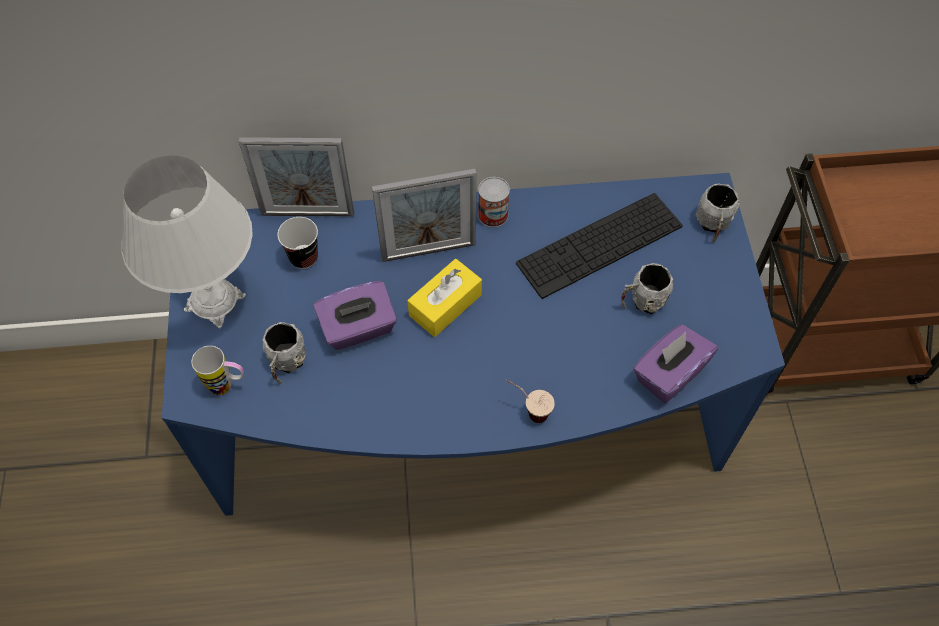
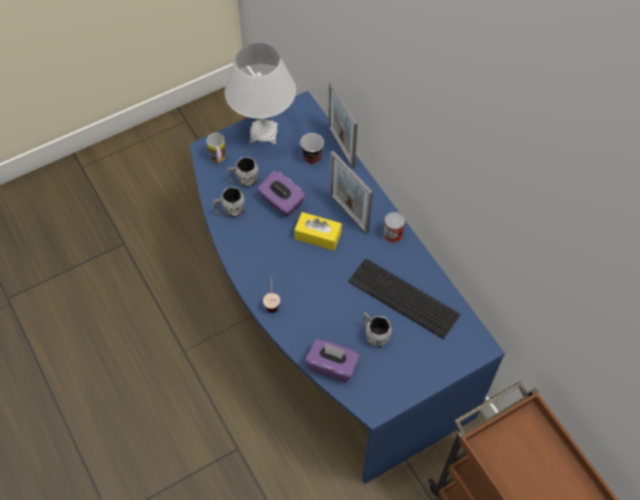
camera: 65 degrees right, 0 degrees up
(712, 225) = (454, 356): grey mug -> grey mug (230, 210)

